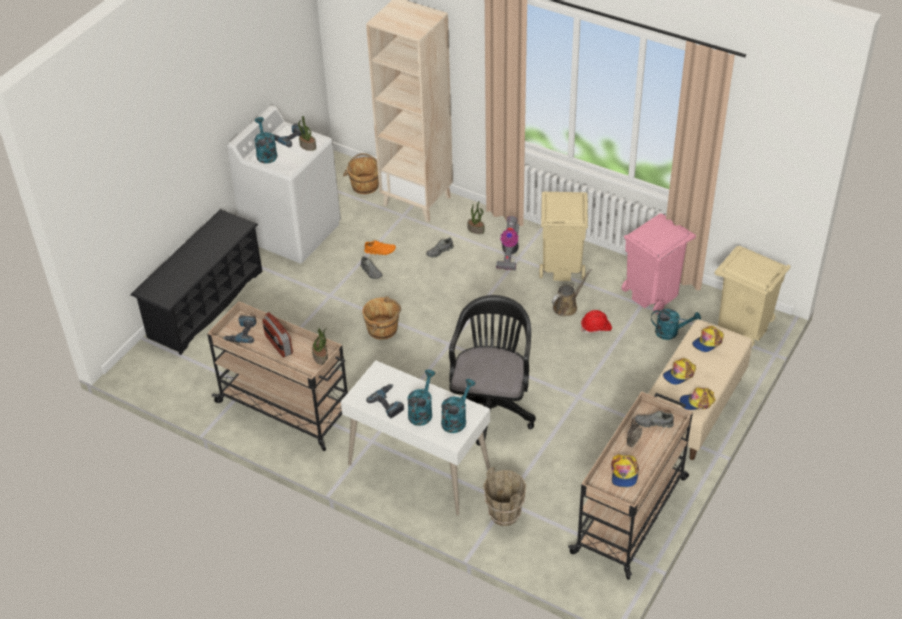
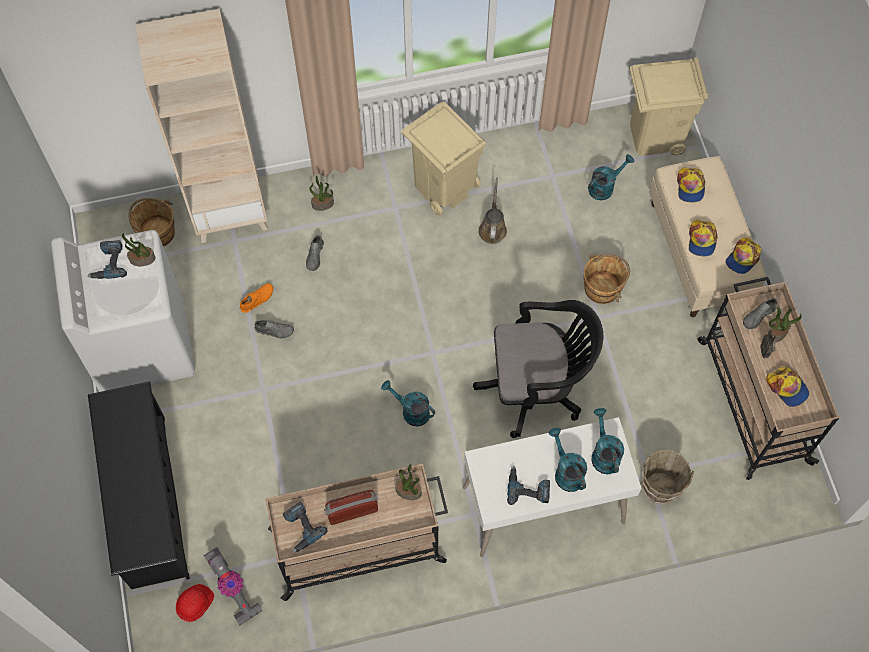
camera: 45 degrees left, 20 degrees up
(266, 153) = (107, 303): turquoise watering can -> turquoise watering can (411, 411)
(278, 345) = (352, 511): radio -> radio turned 150 degrees clockwise
(383, 329) = (355, 386): brown bucket -> brown bucket (602, 288)
(491, 405) = (536, 387): black office chair -> black office chair turned 120 degrees clockwise
(509, 253) = (382, 208): vacuum cleaner -> vacuum cleaner (233, 589)
(596, 327) = (540, 231): red hard hat -> red hard hat (196, 604)
(652, 293) = (549, 157): pink trash can -> none
(656, 440) = (777, 332): none -> potted plant

